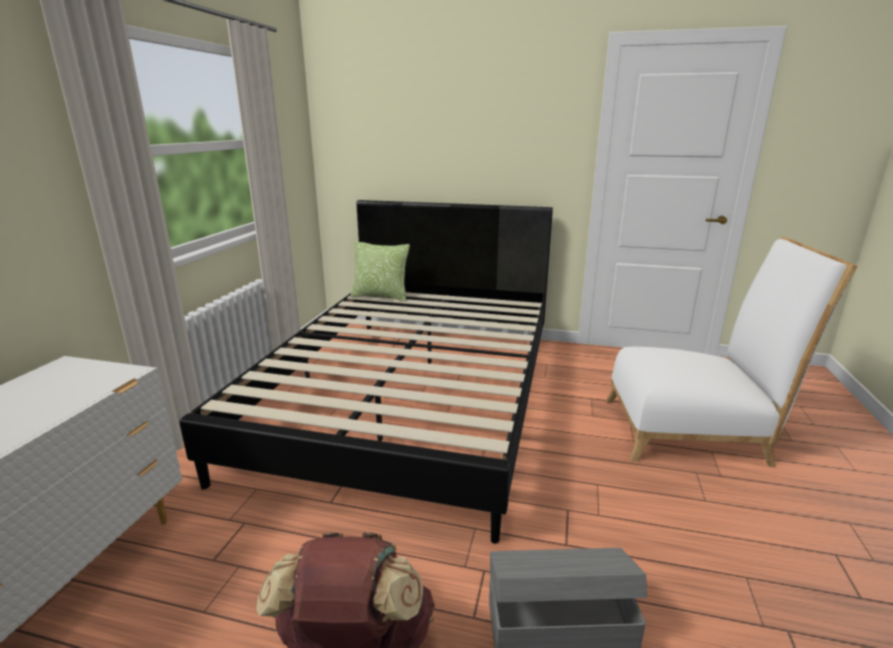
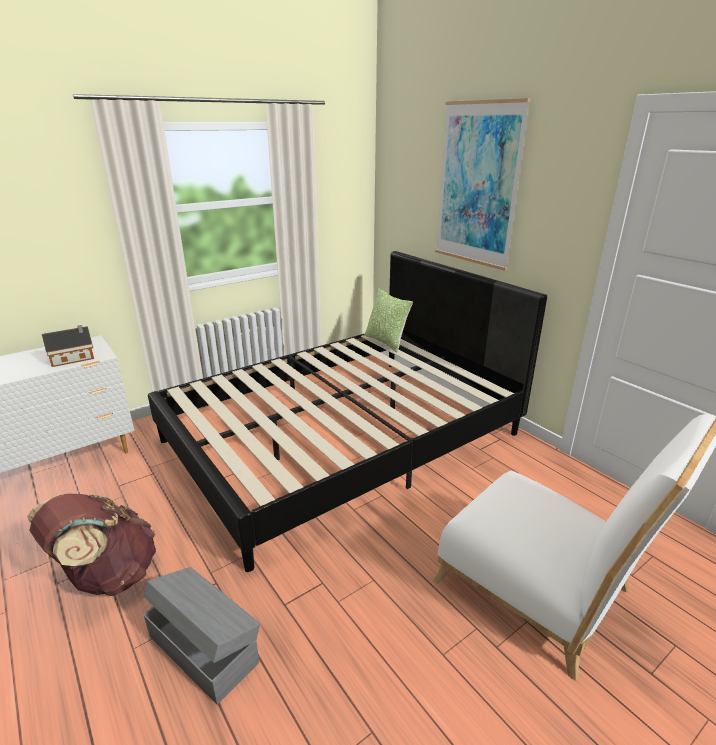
camera: 40 degrees right, 5 degrees up
(80, 388) = (74, 358): none -> toy house
(458, 119) = (477, 185): none -> picture

